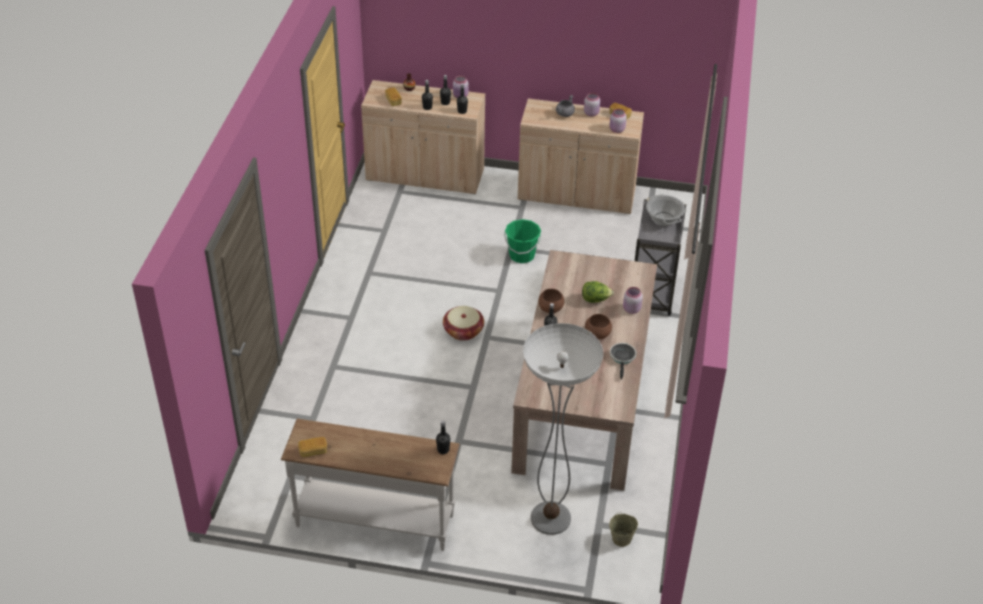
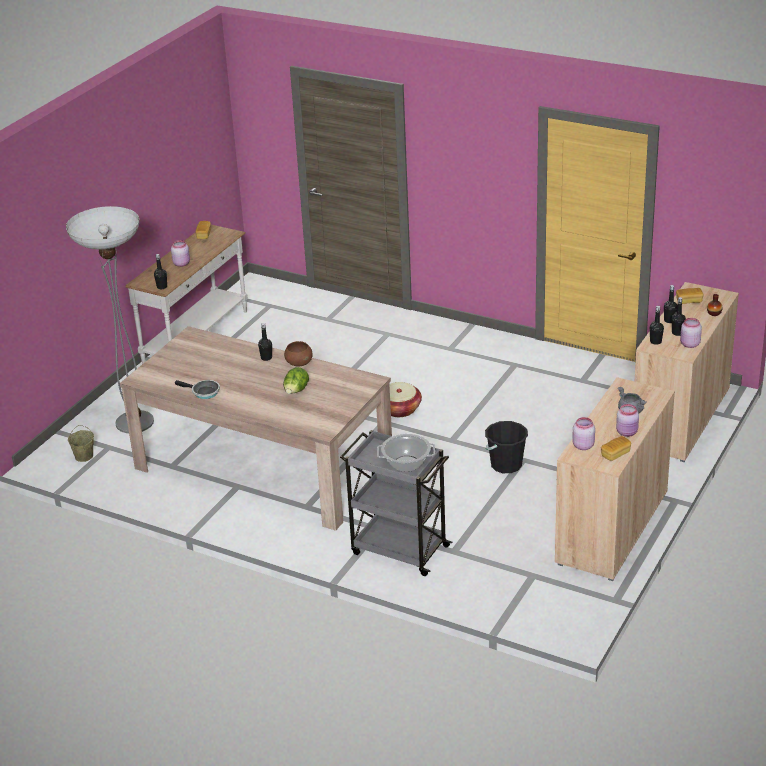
camera: 110 degrees right, 10 degrees down
(522, 255) = (506, 465): green bucket -> black bucket
(597, 334) = (245, 383): brown bowl -> none
(631, 309) = (268, 410): pink jar -> pink jar (182, 263)

